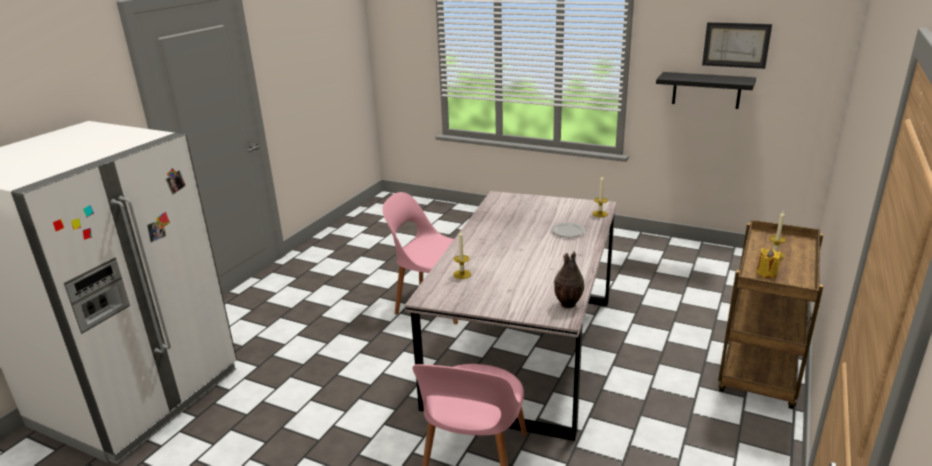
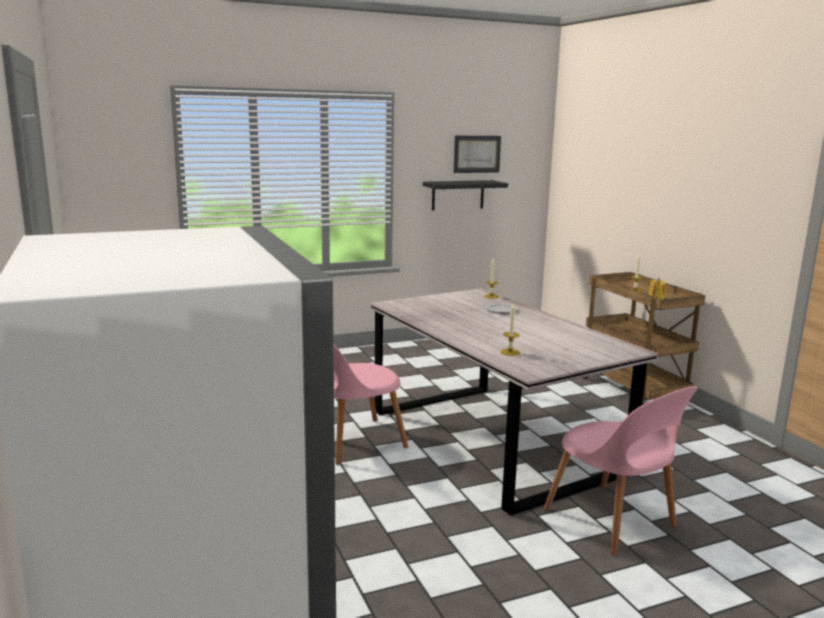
camera: 50 degrees left, 10 degrees down
(567, 305) = (617, 344): vase -> none

